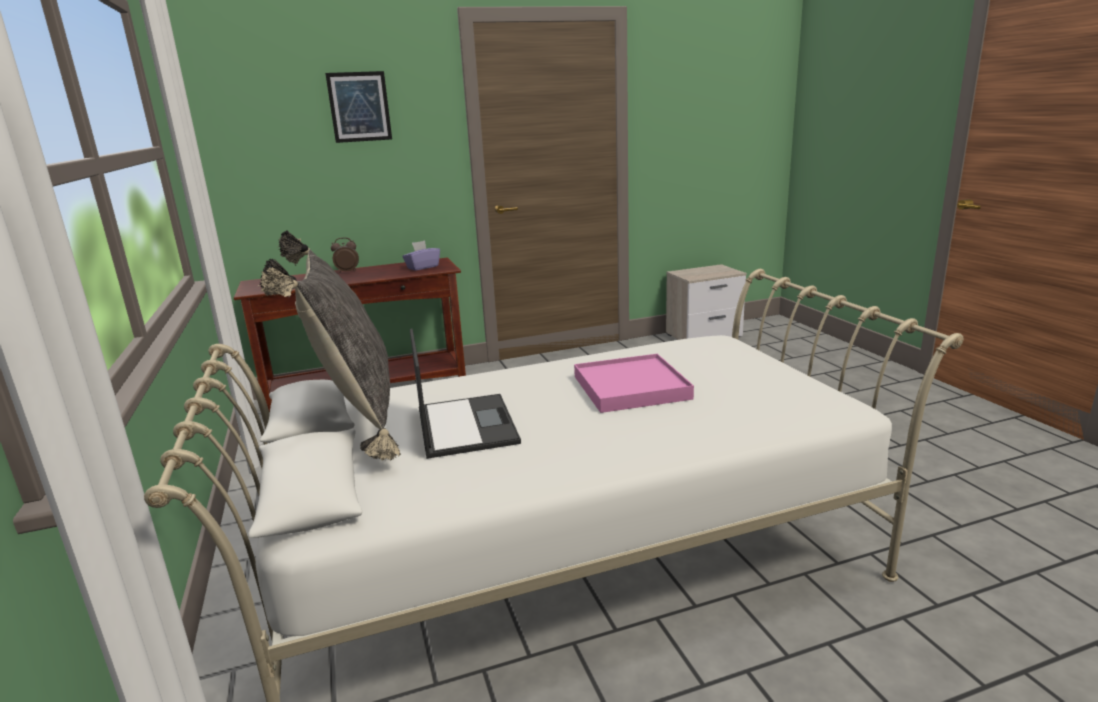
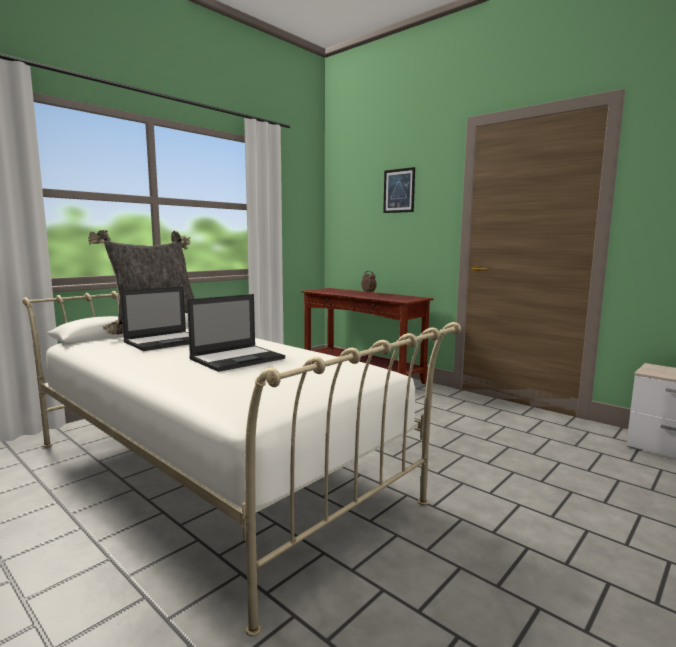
camera: 60 degrees right, 10 degrees down
(422, 267) = (399, 298): purple tissue box -> none
(630, 387) = (238, 358): pink tray -> laptop

